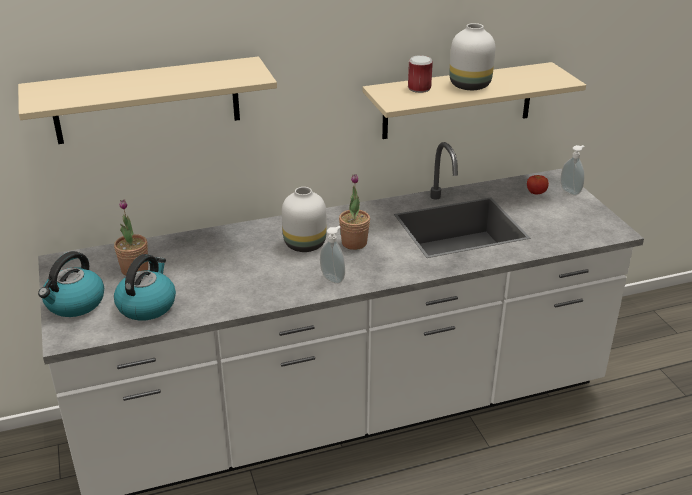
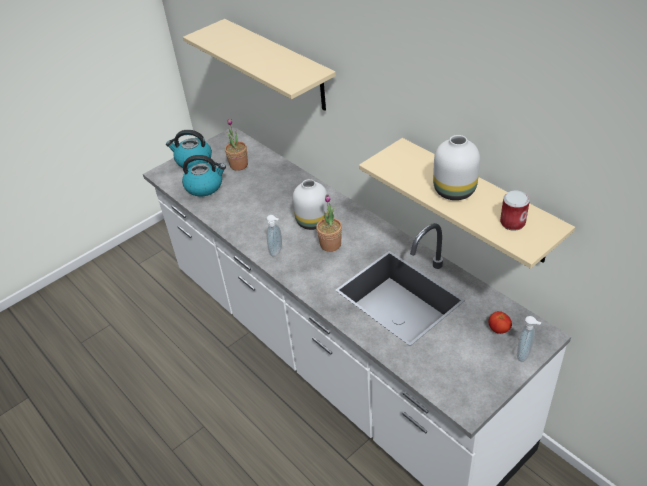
camera: 70 degrees right, 10 degrees up
(419, 88) = (421, 166): can -> can (512, 223)

